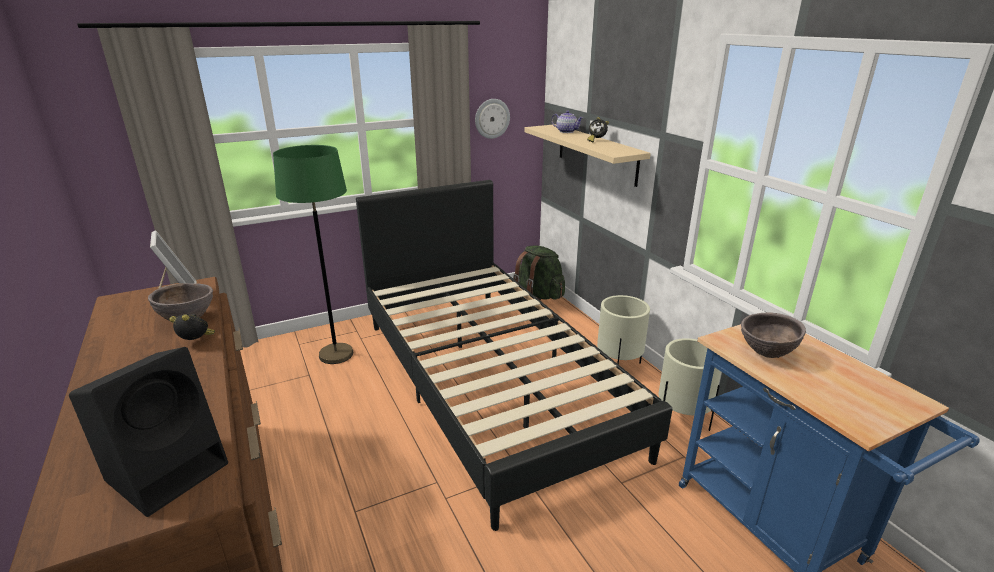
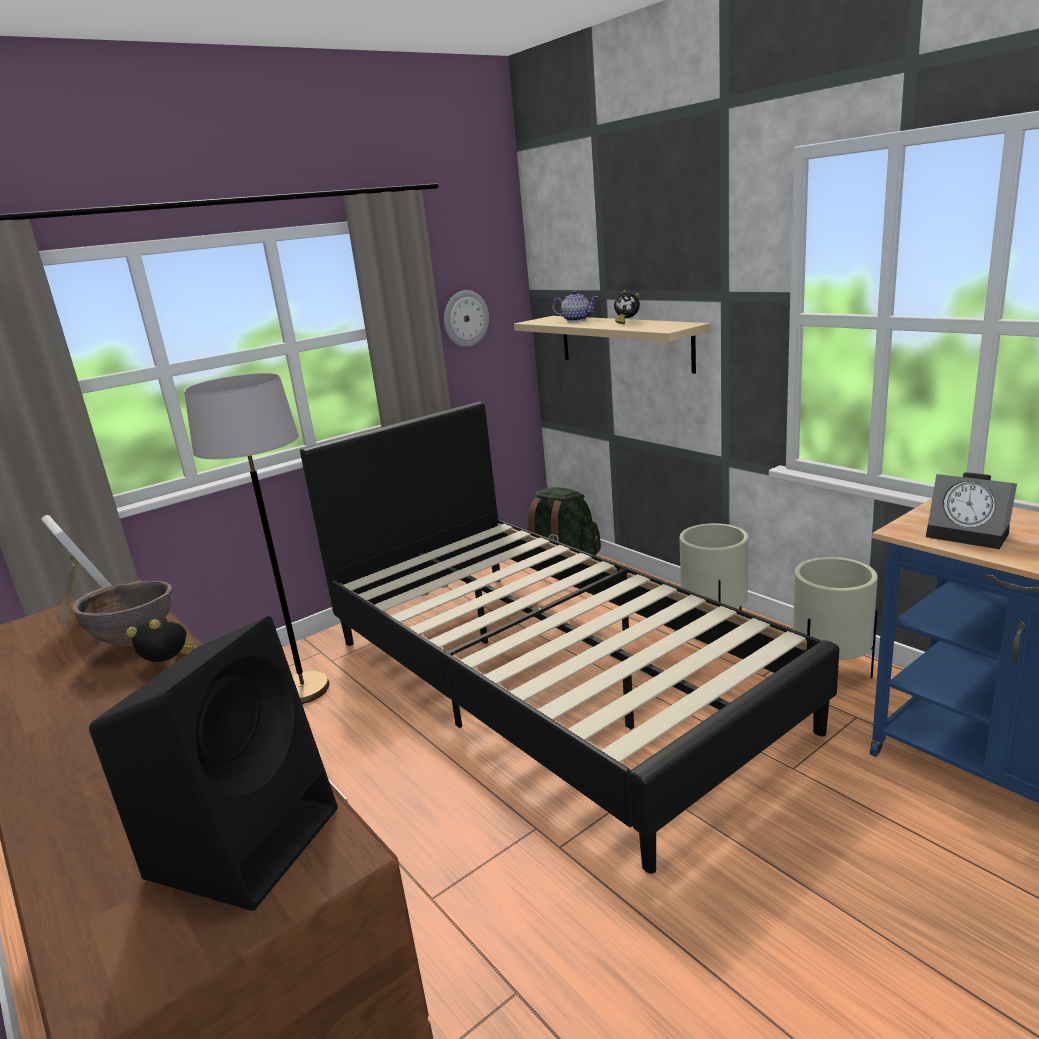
camera: 10 degrees left, 5 degrees down
(336, 354) = (303, 689): green floor lamp -> grey floor lamp
(766, 354) = (970, 534): brown bowl -> alarm clock

